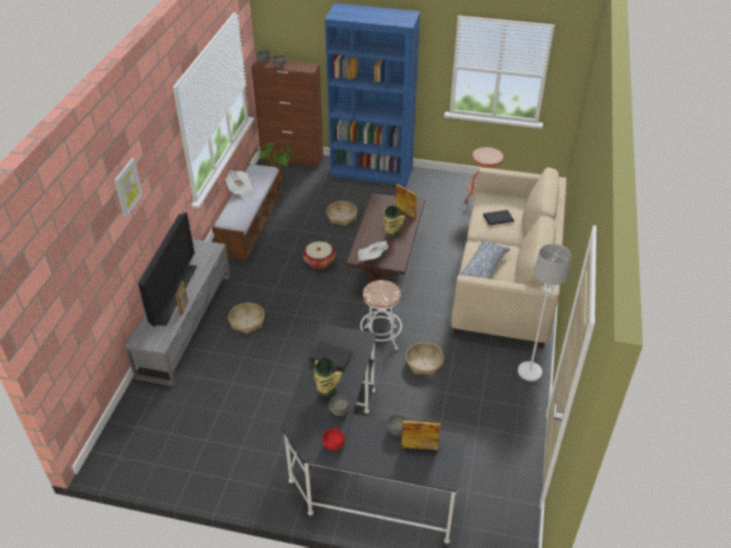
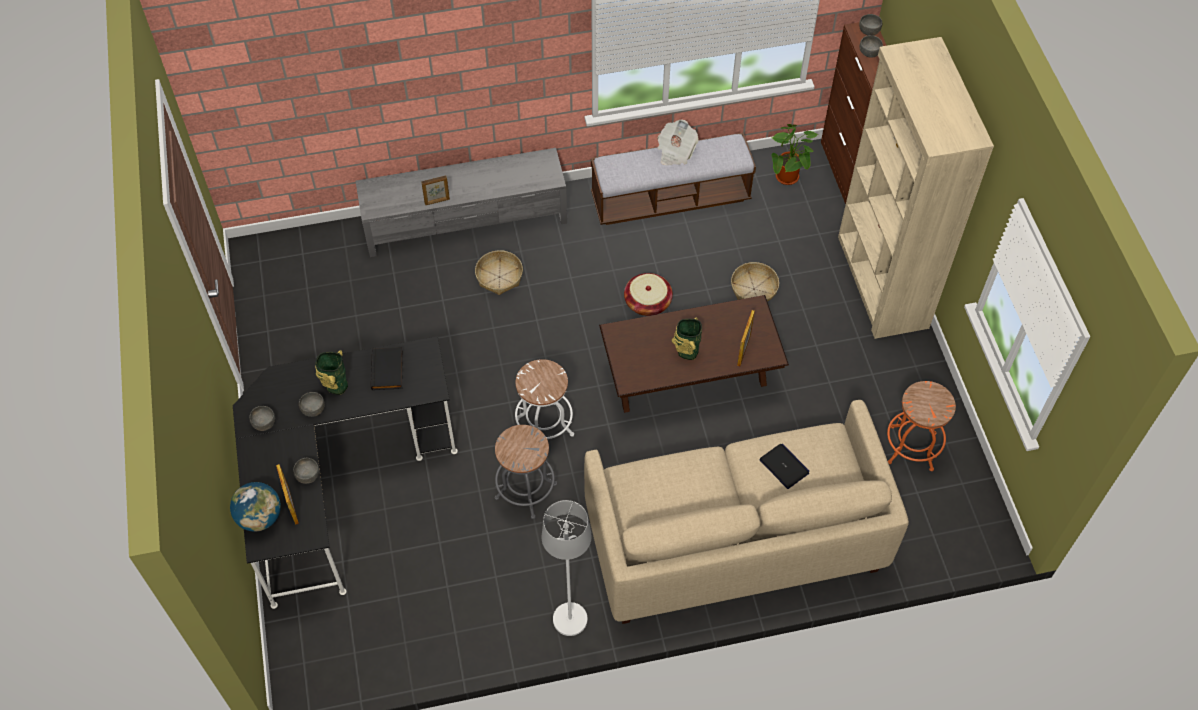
camera: 65 degrees right, 15 degrees up
(127, 187) = (428, 43): picture -> none
(174, 294) = (454, 181): television -> none
(333, 444) = (264, 423): red bowl -> grey bowl
(371, 257) = (625, 348): newspaper -> none
(372, 172) = (881, 282): blue bookcase -> beige bookcase
(420, 471) = (260, 517): none -> globe
(424, 363) = (526, 491): basket -> grey stool
(484, 267) = (663, 483): pillow -> none

